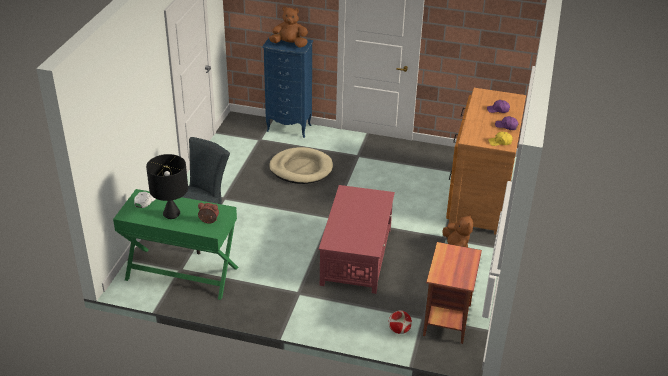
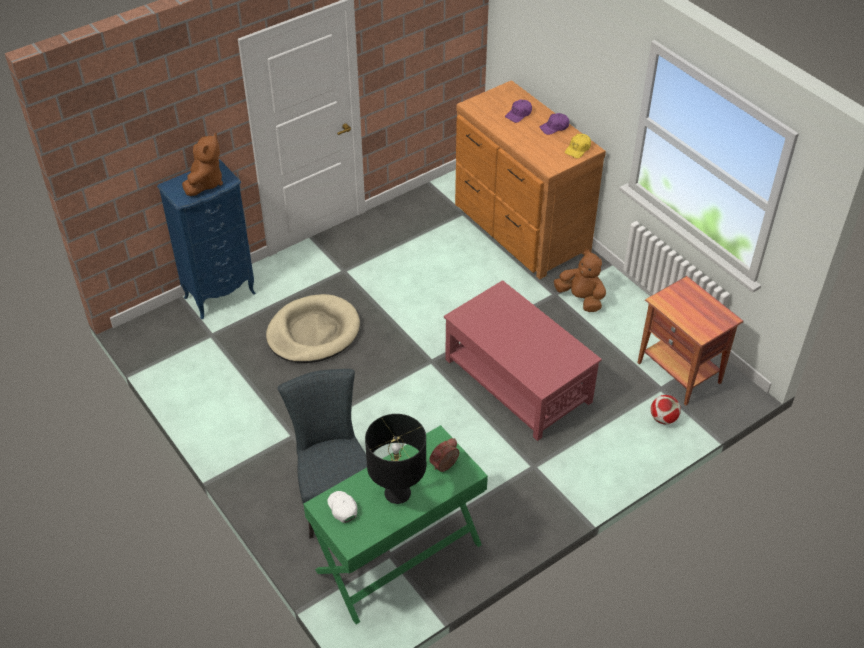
camera: 50 degrees left, 10 degrees up
(289, 44) = (205, 183): brown plush toy -> brown plush toy turned 150 degrees clockwise

